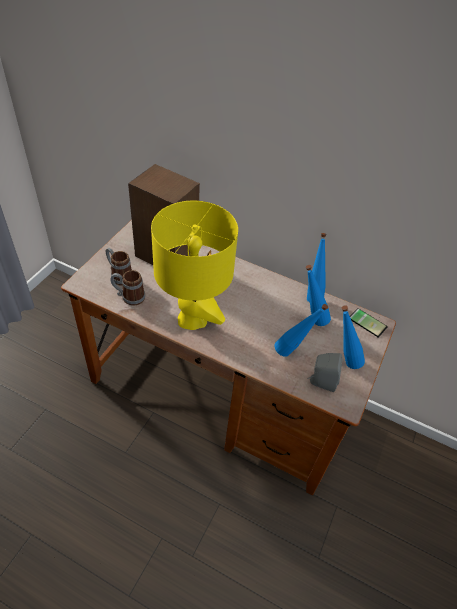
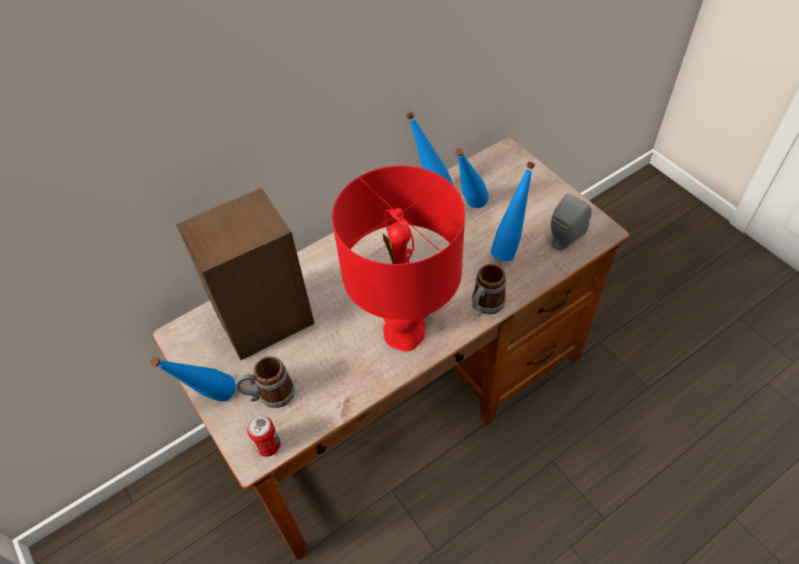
camera: 55 degrees left, 5 degrees up
(88, 287) = (268, 446): none -> can
(129, 297) = (321, 395): mug -> mug (485, 306)
(192, 319) = (405, 331): yellow table lamp -> red table lamp
(343, 360) = (542, 206): blue bottle -> blue bottle (211, 401)
(368, 321) = (498, 159): phone -> none

